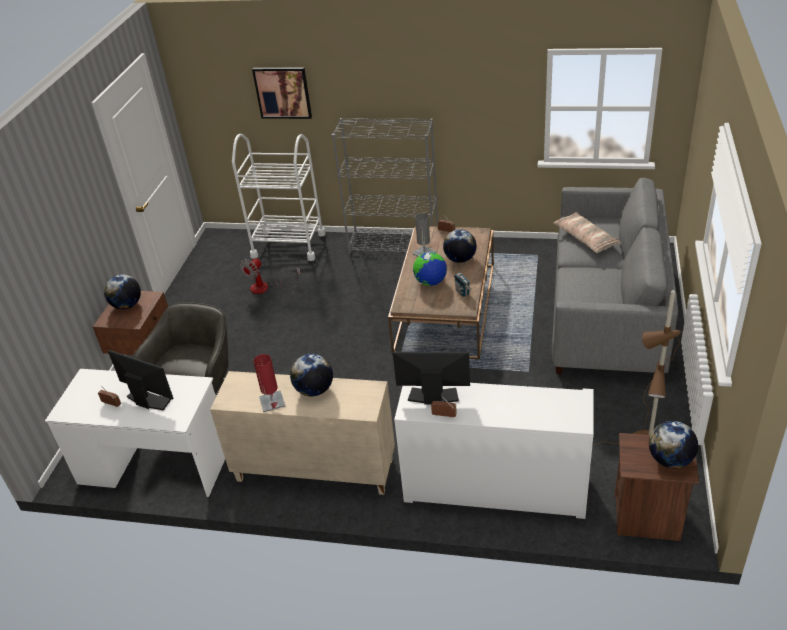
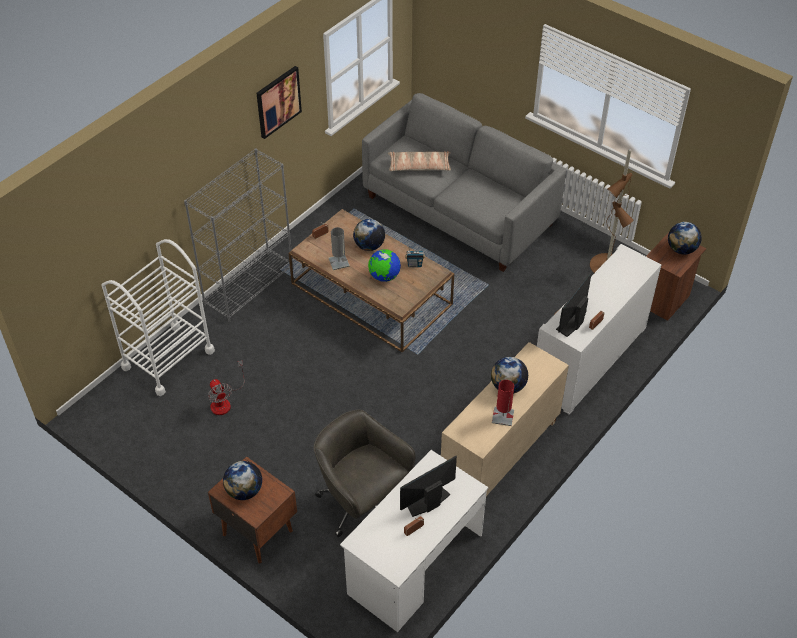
camera: 65 degrees left, 10 degrees up
(283, 92) = (127, 212): picture -> picture (278, 101)

